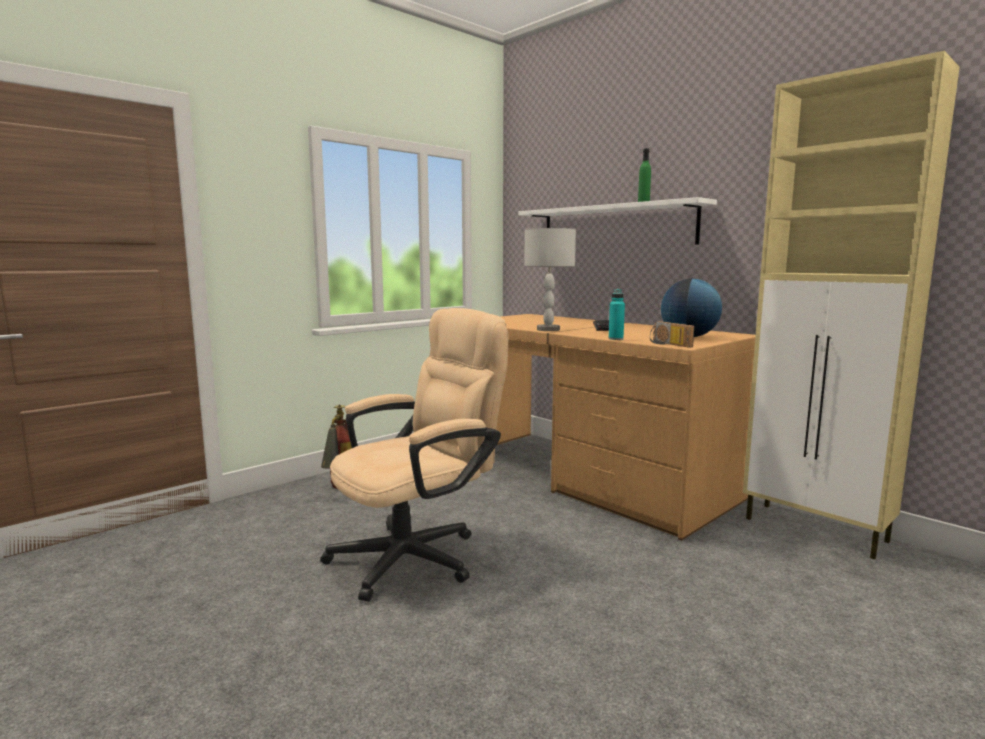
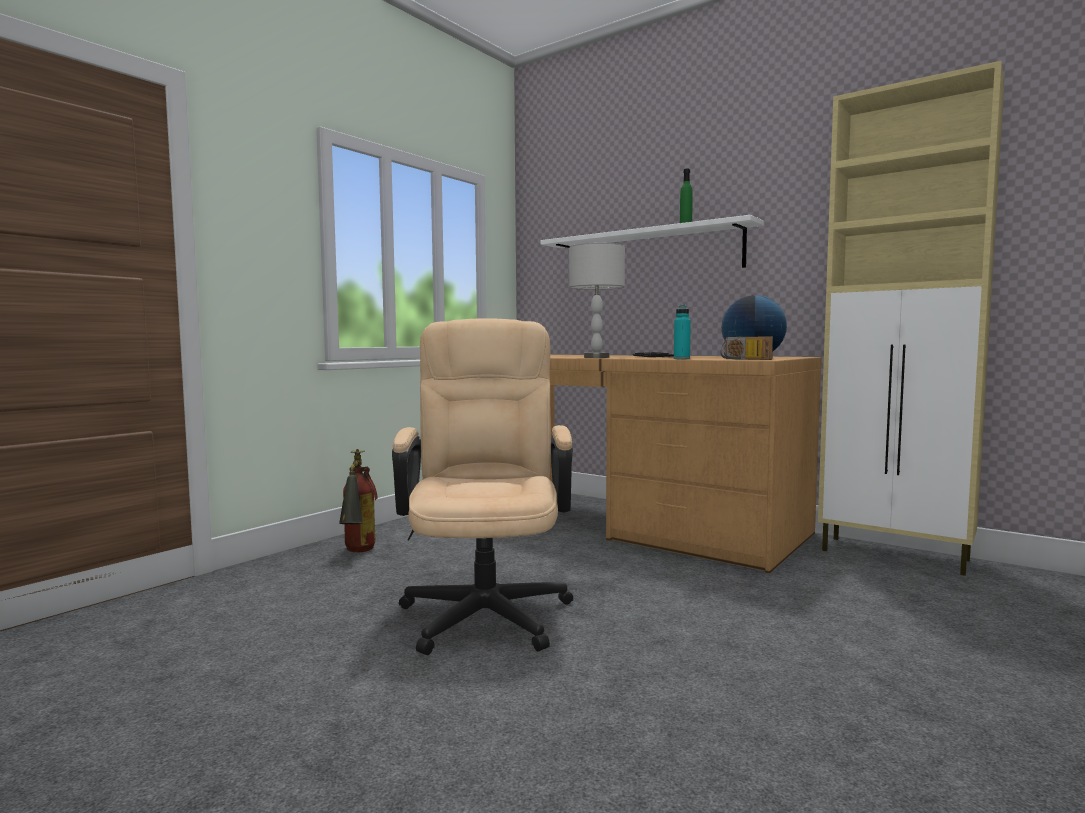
camera: 10 degrees left, 5 degrees down
(418, 554) = (487, 607): beige office chair -> beige office chair turned 45 degrees counterclockwise

